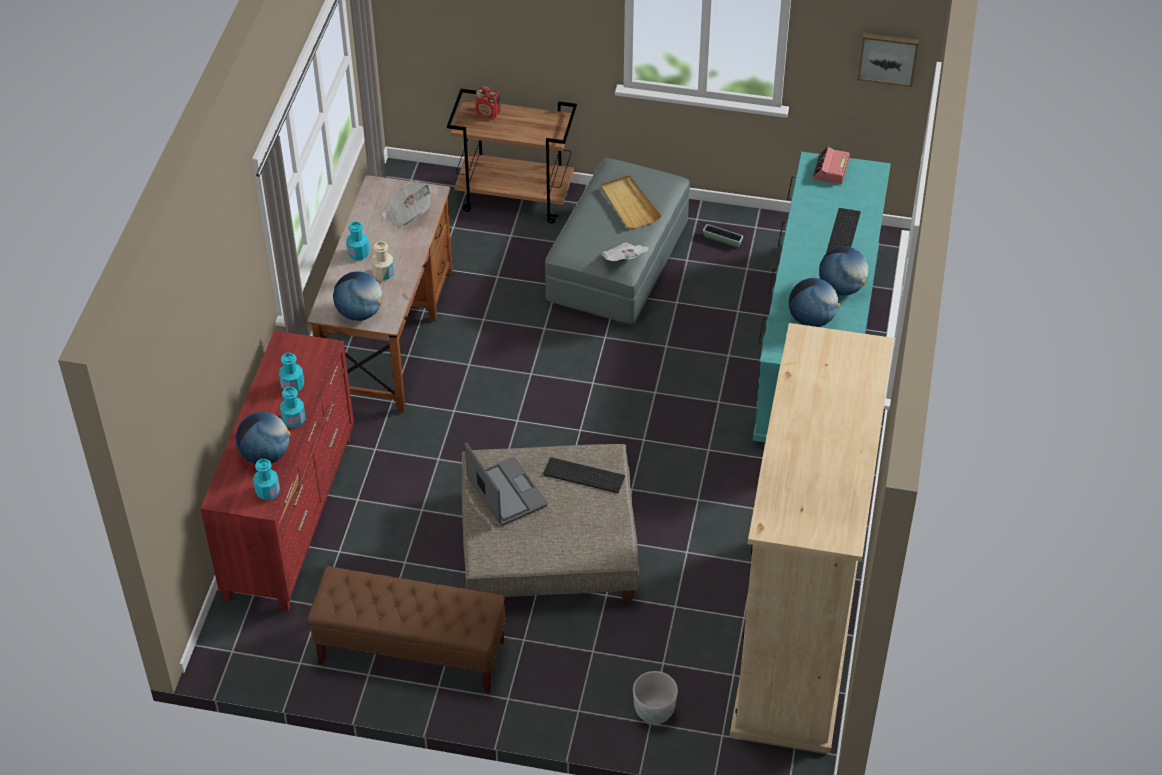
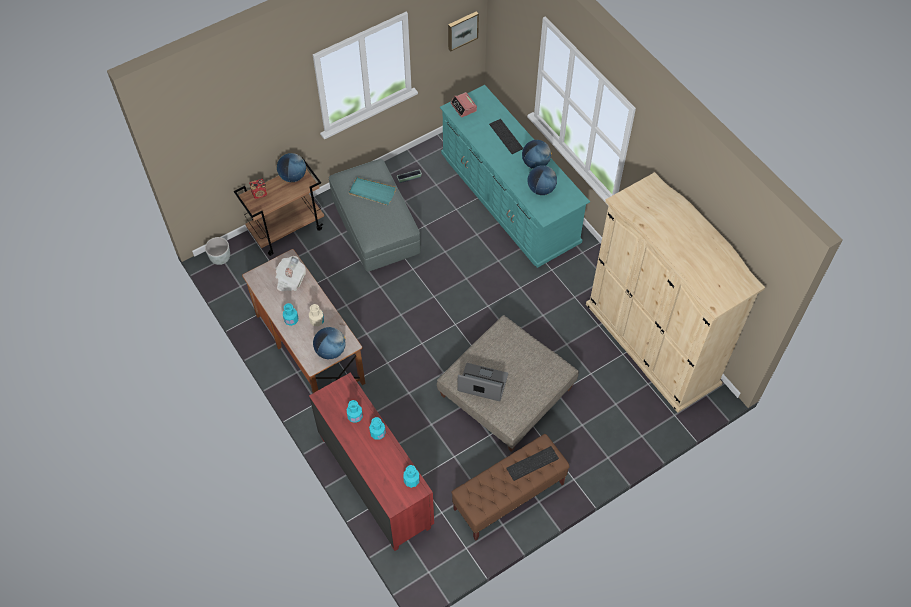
camera: 45 degrees left, 10 degrees up
(265, 455) = (387, 463): globe -> globe (293, 176)
(582, 476) = (505, 346): keyboard -> keyboard (532, 464)
(625, 260) = (404, 223): newspaper -> none
(629, 204) = (372, 192): beige tray -> turquoise tray
(654, 712) = (637, 429): grey planter -> grey planter (221, 258)

